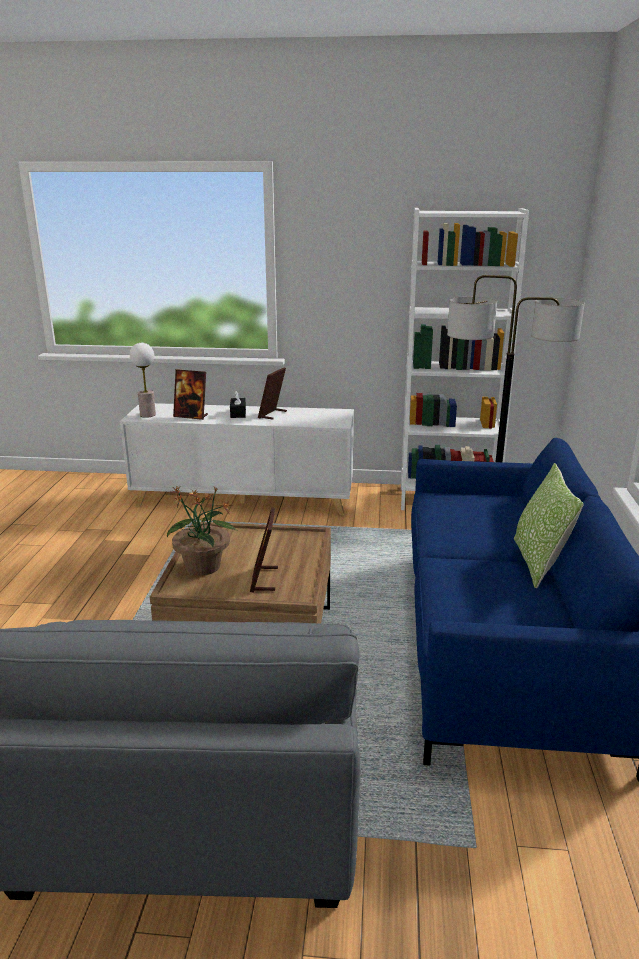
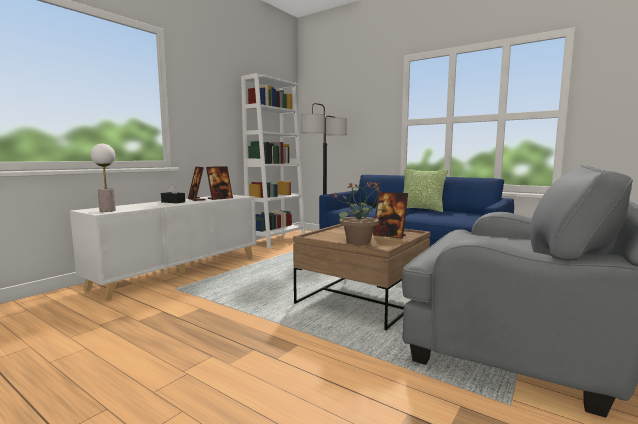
camera: 60 degrees left, 15 degrees down
(191, 416) = (146, 206): picture frame -> picture frame (220, 198)

